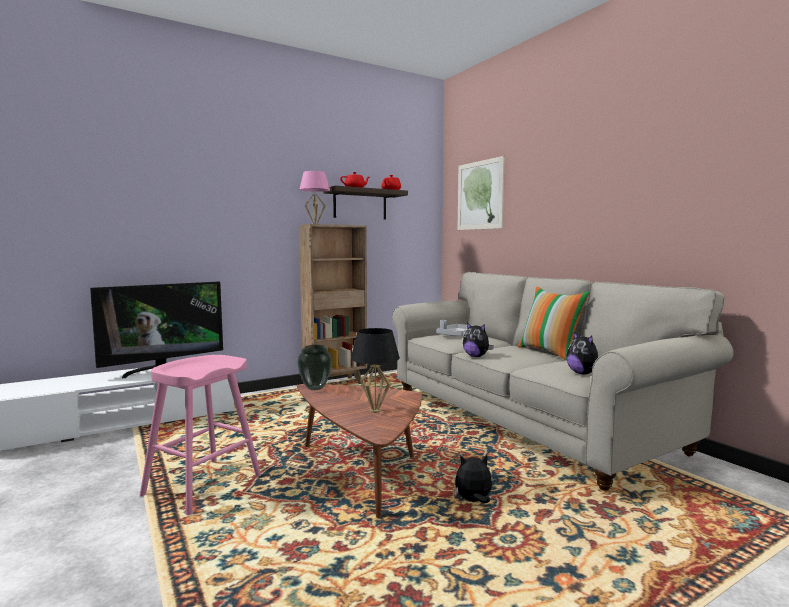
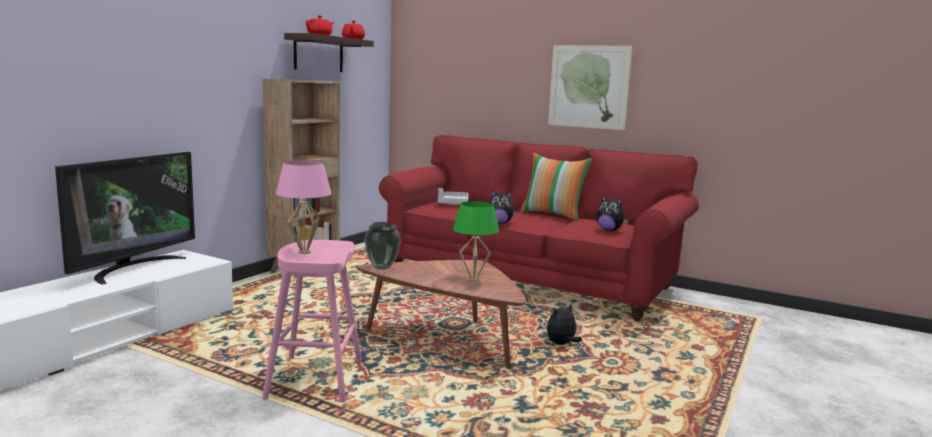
camera: 30 degrees left, 5 degrees up
(315, 224) = (290, 79): pink table lamp -> pink table lamp (304, 252)
(375, 411) = (474, 279): black table lamp -> green table lamp
(480, 195) = (446, 51): picture -> picture (588, 87)
(524, 420) = (529, 279): beige sofa -> red sofa

